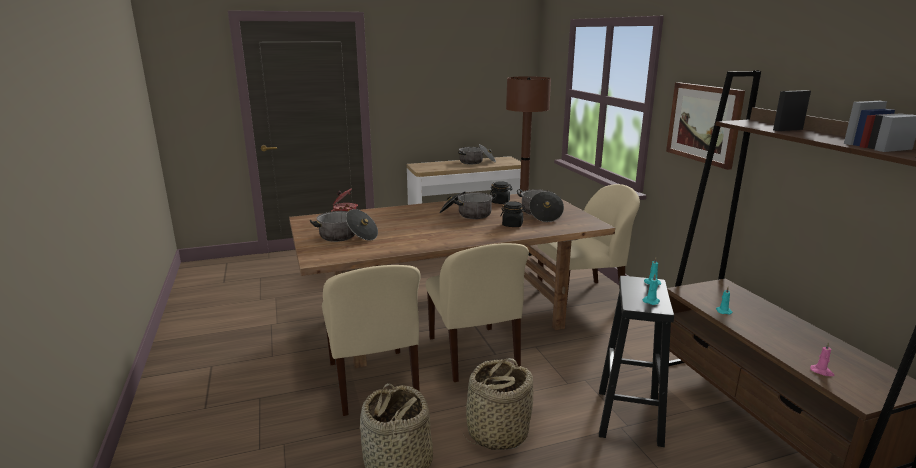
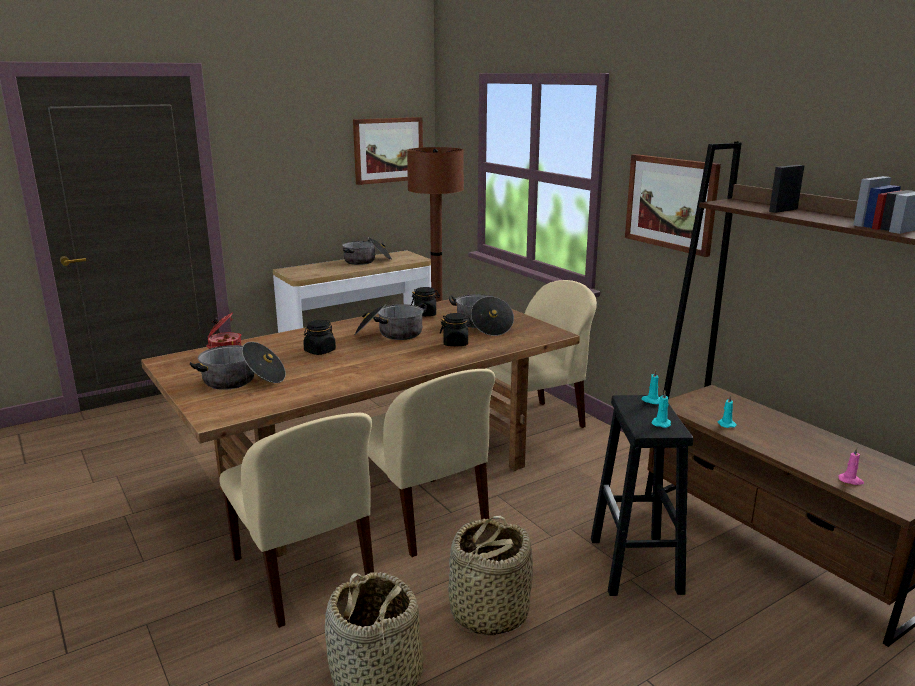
camera: 15 degrees left, 0 degrees up
(410, 222) = (319, 351): none -> black jar
(500, 79) = (388, 150): none -> picture

